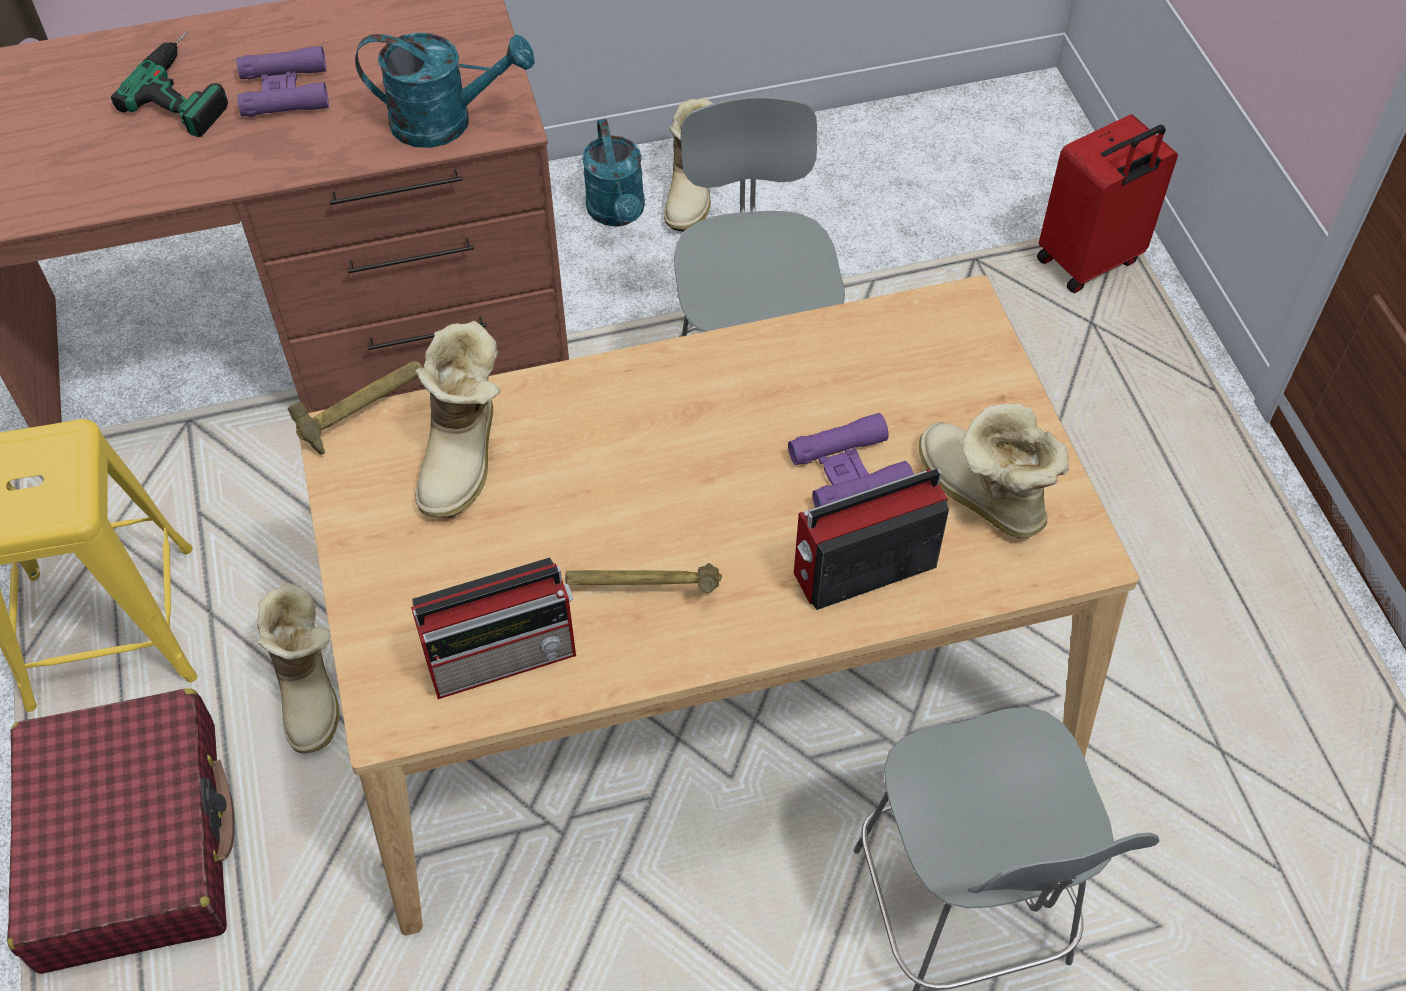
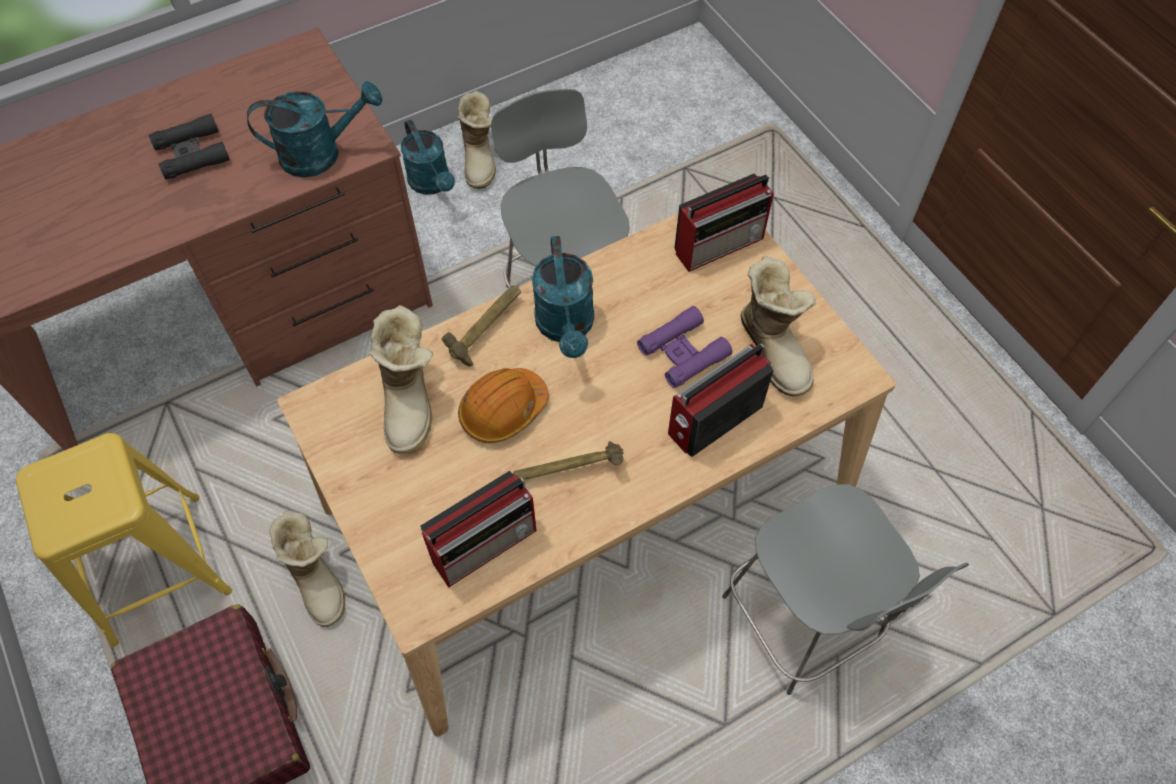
camera: 15 degrees left, 5 degrees up
(189, 87) = (116, 164): power drill -> none
(285, 91) = (192, 153): purple binoculars -> black binoculars
(364, 414) = (326, 386): hammer -> hammer (487, 331)
(582, 494) = (503, 410): none -> orange hard hat
(700, 407) = (566, 327): none -> turquoise watering can
(947, 343) = (720, 244): none -> radio
(980, 496) = (775, 349): boot -> boot turned 150 degrees counterclockwise
(1089, 262) = (760, 155): red suitcase -> none

